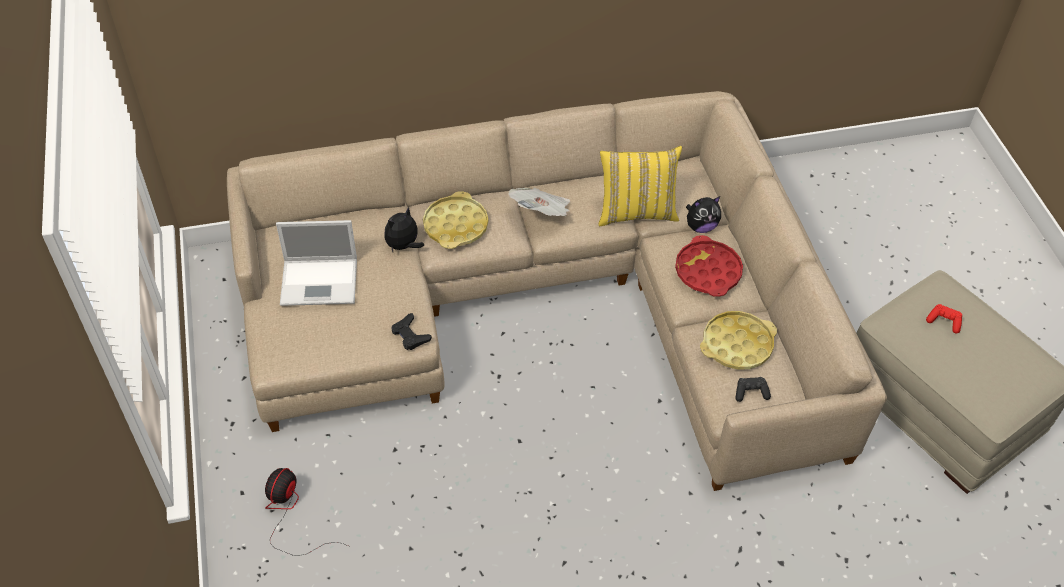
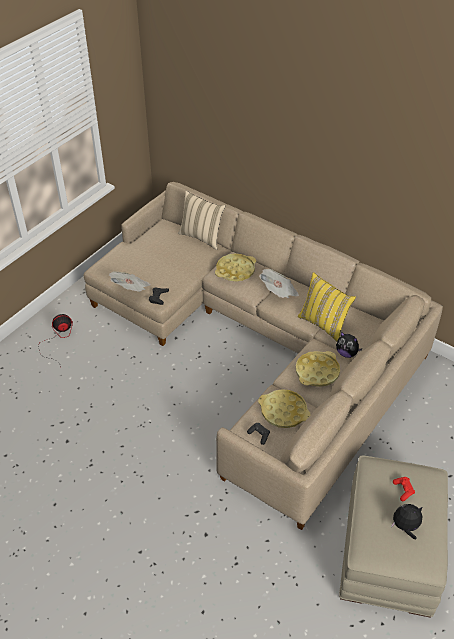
camera: 50 degrees right, 5 degrees down
(321, 281) = (153, 252): laptop -> none
(351, 214) = (202, 237): none -> beige pillow
(360, 353) = (131, 289): none -> newspaper
(403, 246) = (204, 263): plush toy -> plush toy (405, 527)
(707, 271) = (317, 372): red tray -> yellow tray

